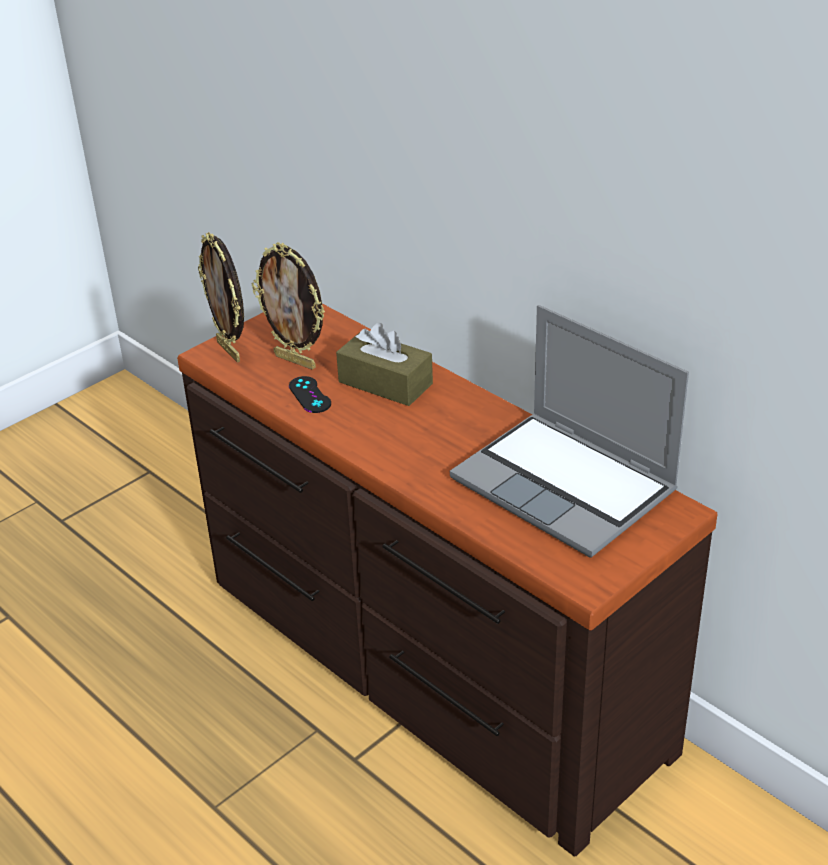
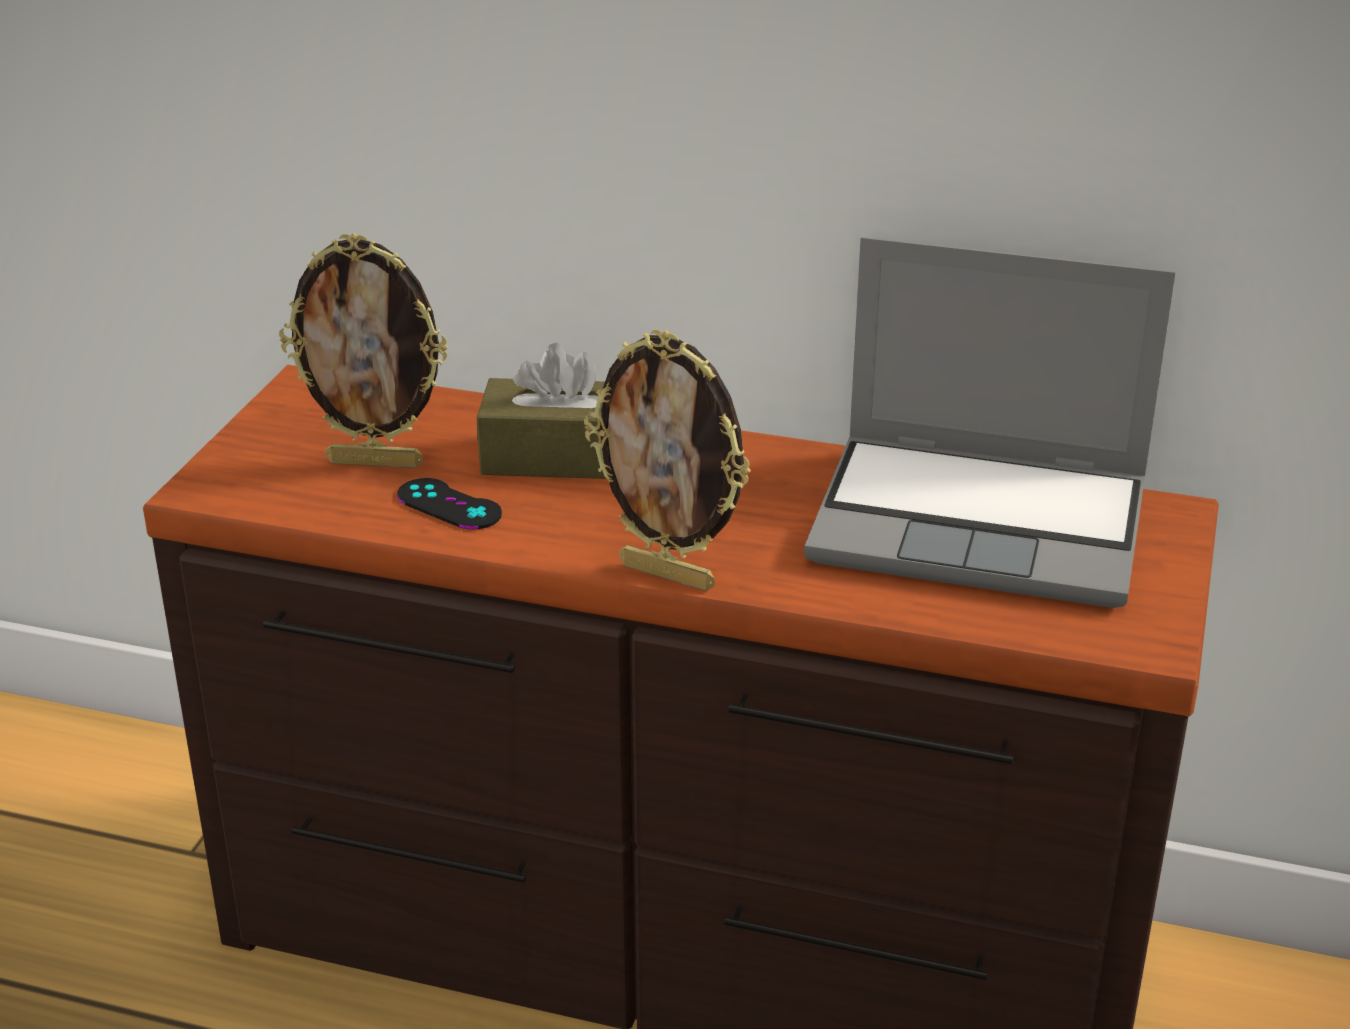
camera: 30 degrees left, 5 degrees down
(230, 351) = (241, 475): picture frame -> picture frame (669, 574)

